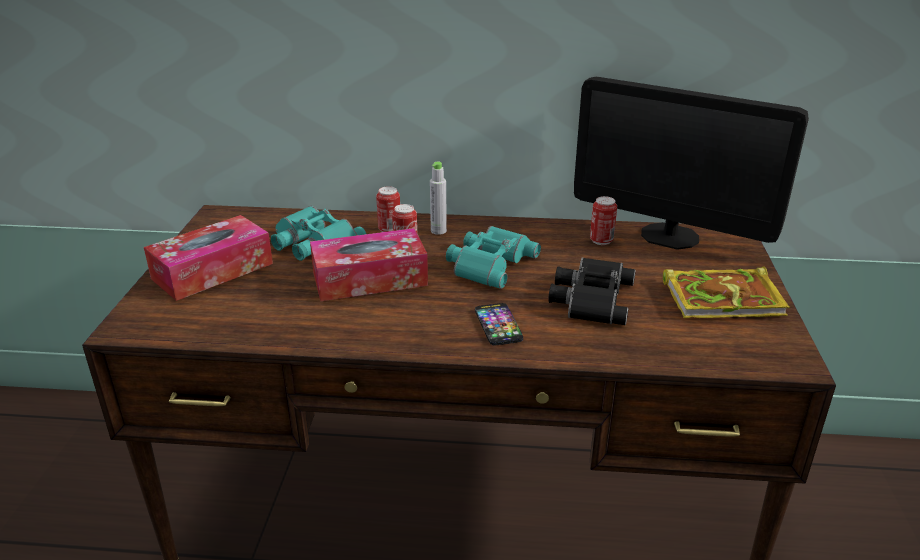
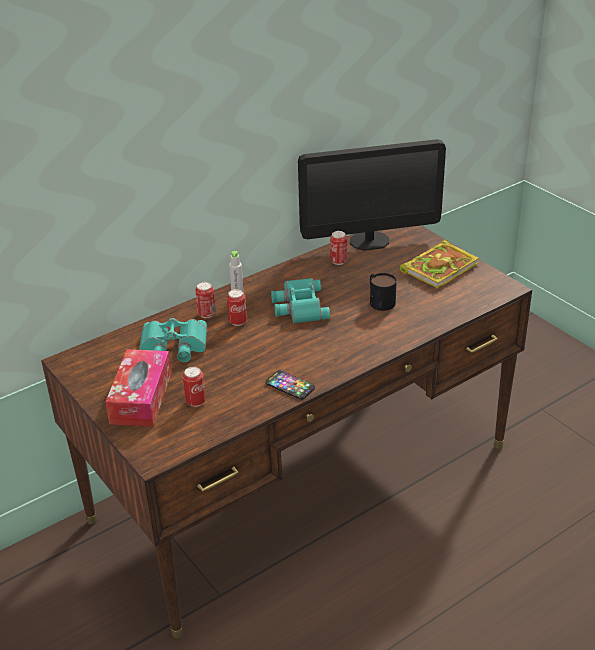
camera: 40 degrees left, 5 degrees up
(246, 299) = (195, 401): none -> can
(370, 279) = (248, 351): tissue box -> none
(498, 325) = (357, 339): phone -> phone (290, 386)
(590, 298) = (379, 300): black binoculars -> mug

